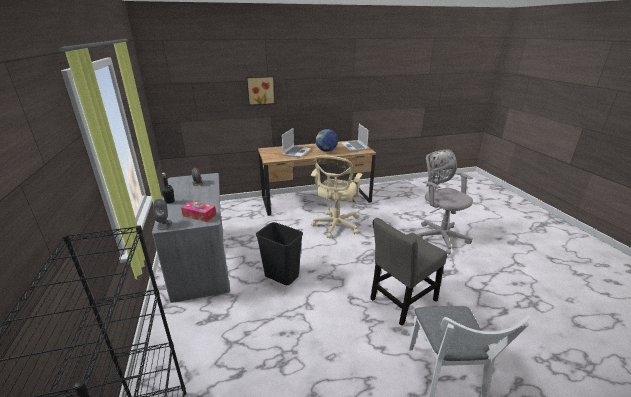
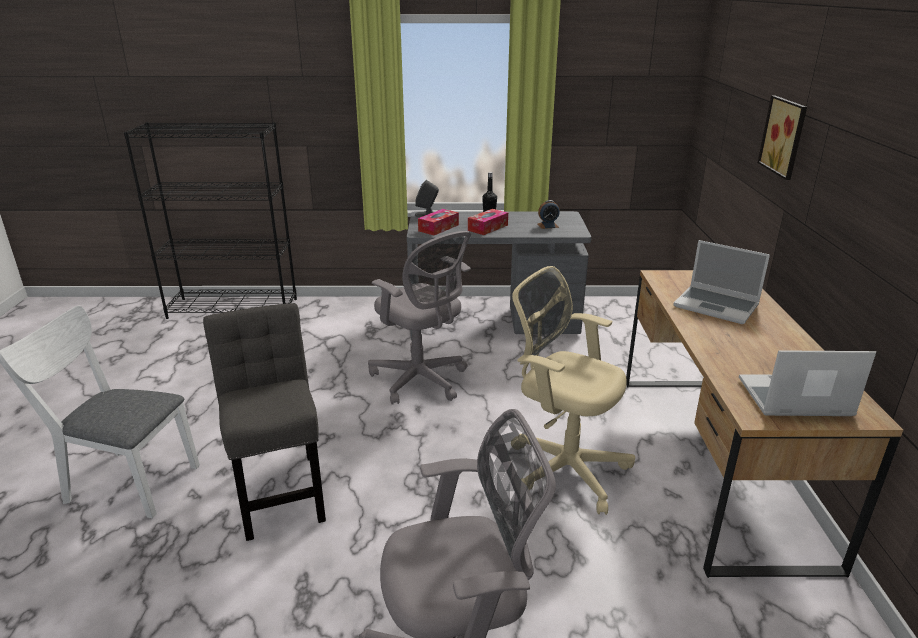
camera: 105 degrees right, 0 degrees up
(200, 199) = (488, 228): none -> tissue box
(282, 276) = (421, 381): black trash can -> grey office chair
(326, 151) = (738, 345): globe -> none

